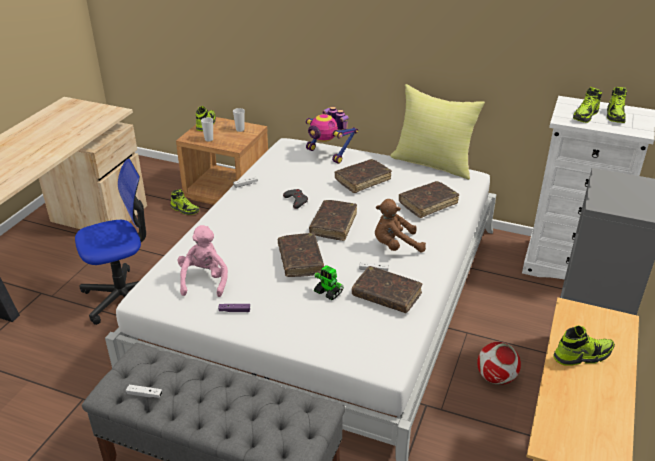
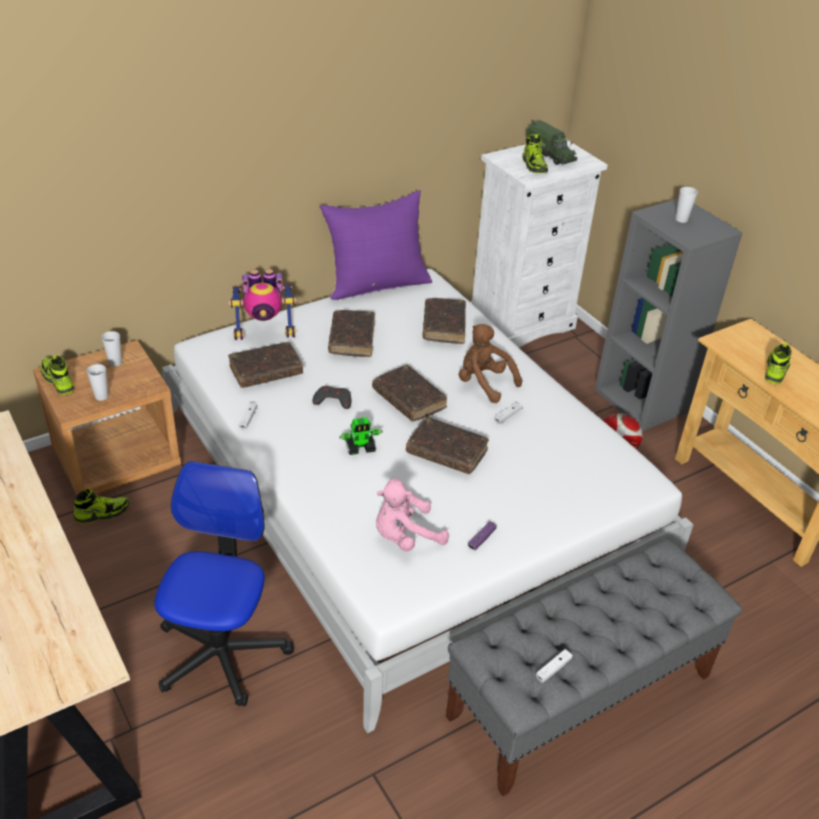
camera: 55 degrees left, 5 degrees up
(204, 280) = (405, 537): pink plush toy -> pink plush toy turned 60 degrees counterclockwise
(328, 292) = (515, 462): toy robot -> toy robot (360, 448)
(386, 295) = (554, 430): brown book -> brown book (266, 371)
(395, 246) = (484, 383): brown plush toy -> brown plush toy turned 105 degrees clockwise
(433, 163) = (377, 284): yellow pillow -> purple pillow
(615, 115) = (550, 155): shoe -> toy truck
(624, 191) = (681, 219): none -> cup

